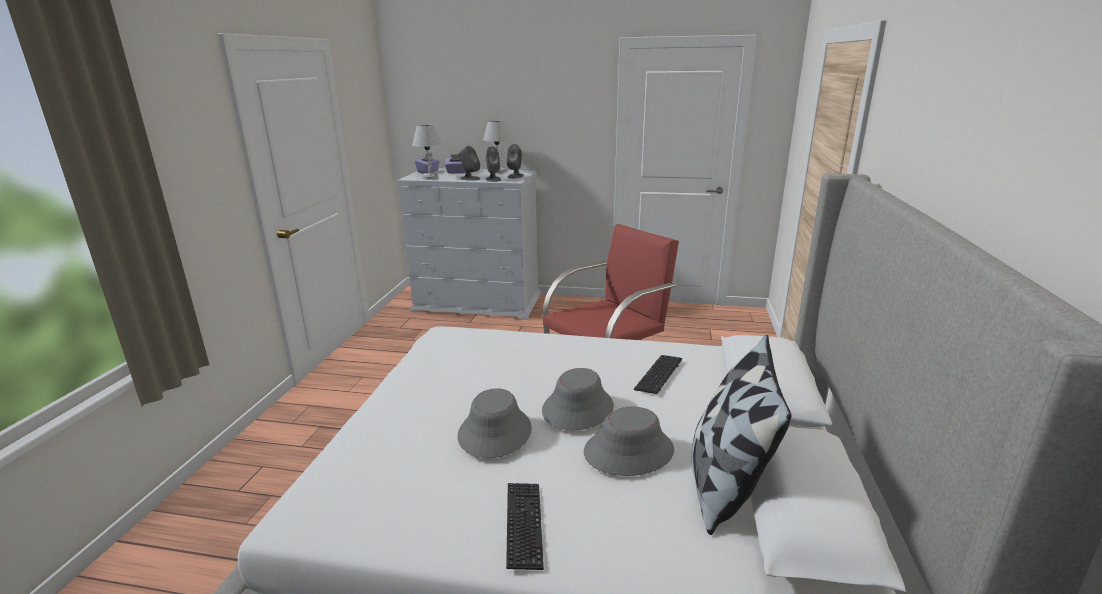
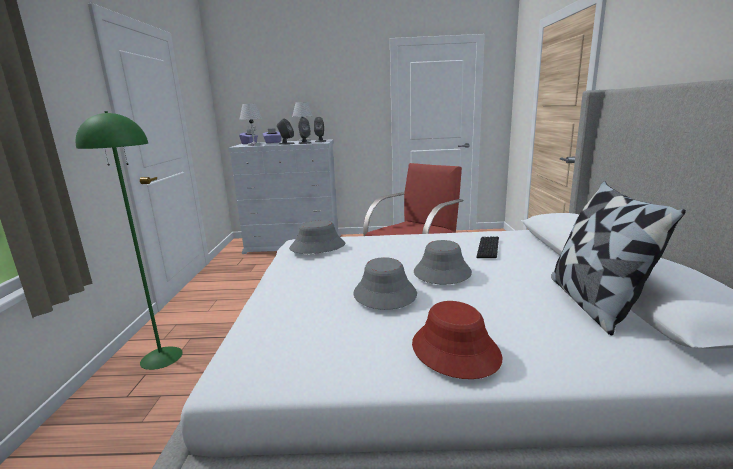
camera: 10 degrees left, 5 degrees down
(284, 447) = (162, 357): none -> green floor lamp
(524, 525) = (454, 350): keyboard -> red hat
(628, 451) = (502, 293): grey hat -> grey hat (317, 246)

